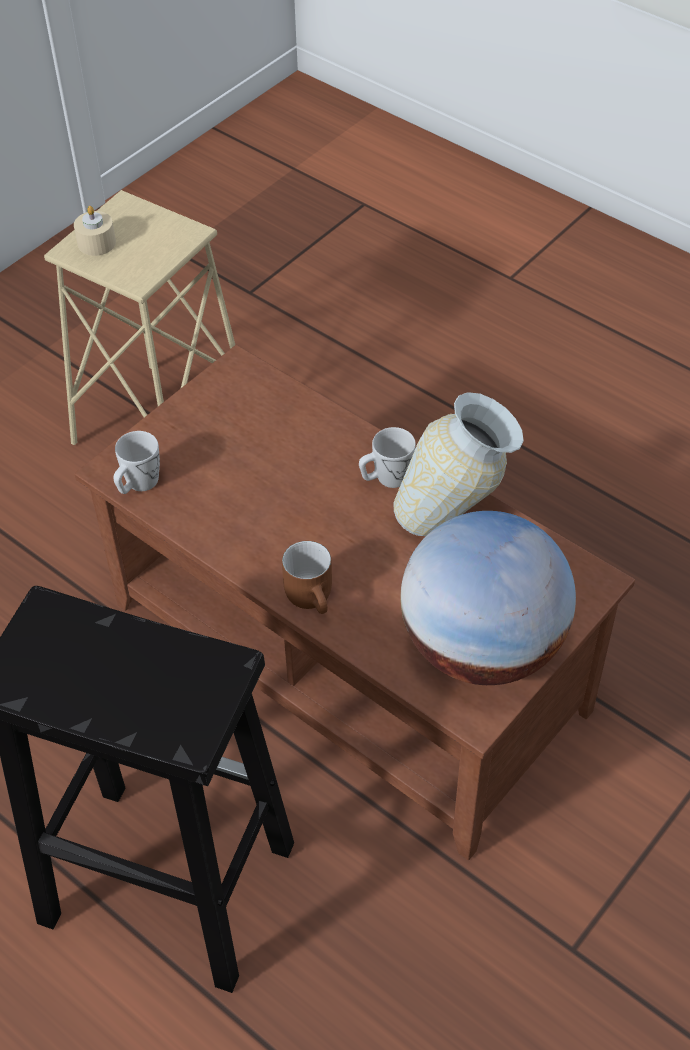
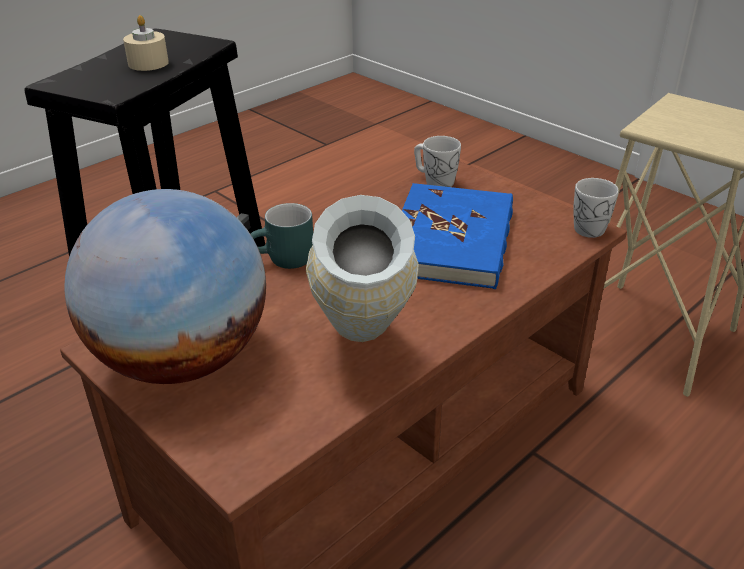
camera: 95 degrees right, 15 degrees down
(96, 243) = (693, 110): beige candle -> beige candle (148, 63)
(264, 467) = (452, 240): none -> blue book
(314, 597) = (284, 261): brown mug -> turquoise mug
(386, 478) = (431, 312): white mug -> white mug (585, 226)

